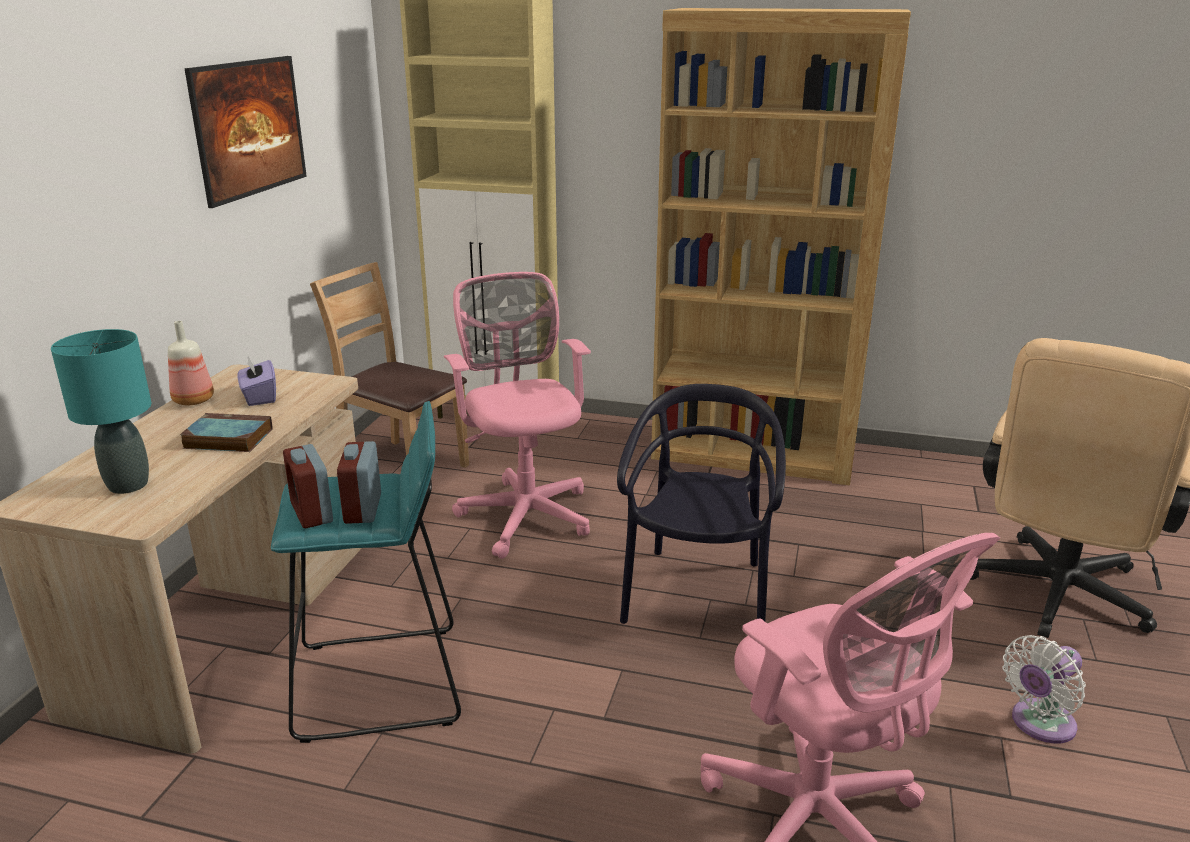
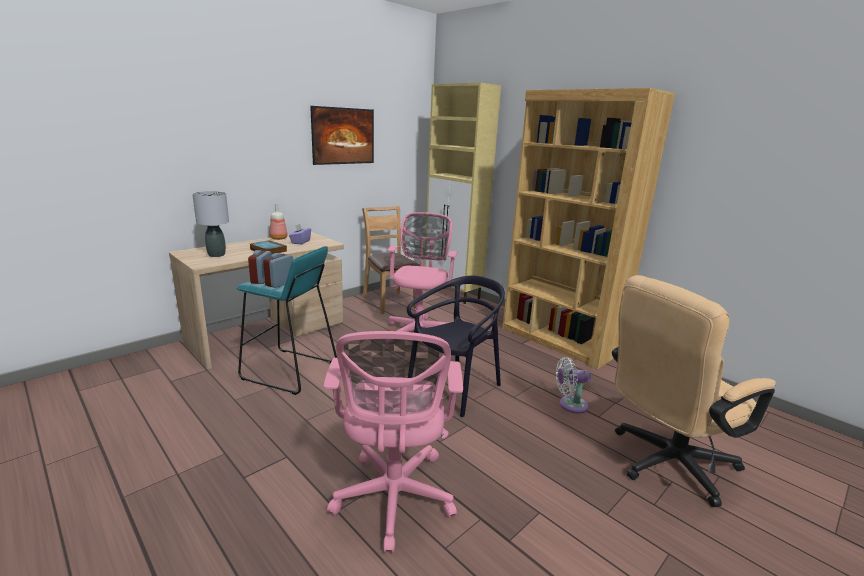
camera: 30 degrees right, 5 degrees down
(129, 485) = (216, 255): turquoise table lamp -> grey table lamp
(1039, 724) = (571, 517): white fan -> white fan (570, 405)

